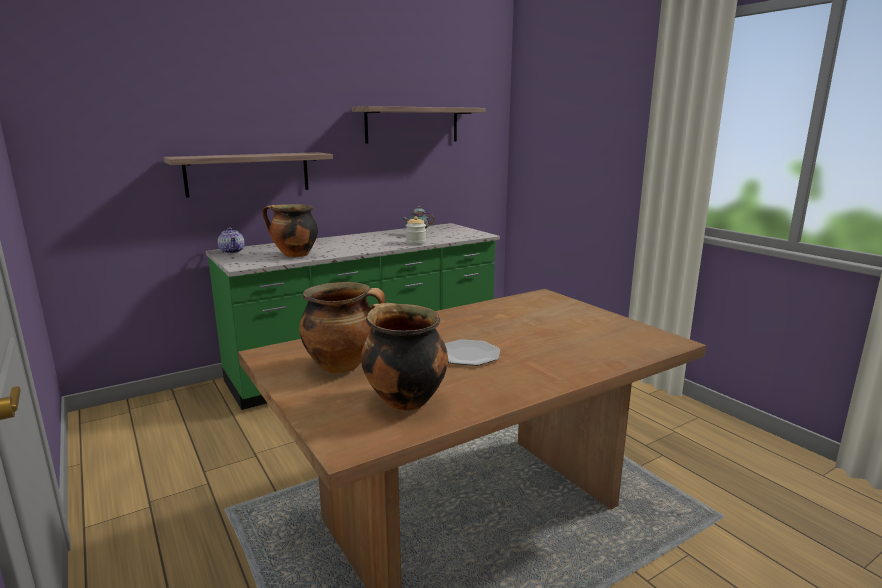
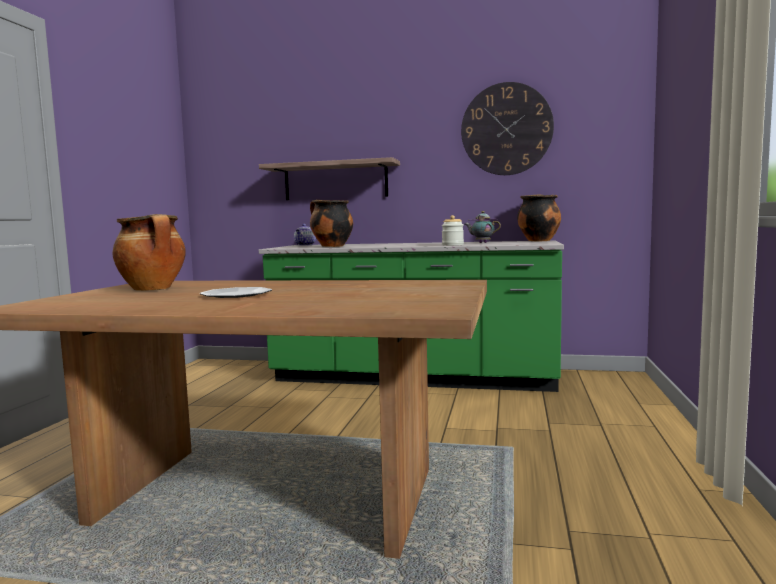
camera: 45 degrees right, 10 degrees down
(403, 400) = (106, 301): cooking pot -> cooking pot (538, 241)
(412, 125) = (506, 129): shelf -> wall clock

